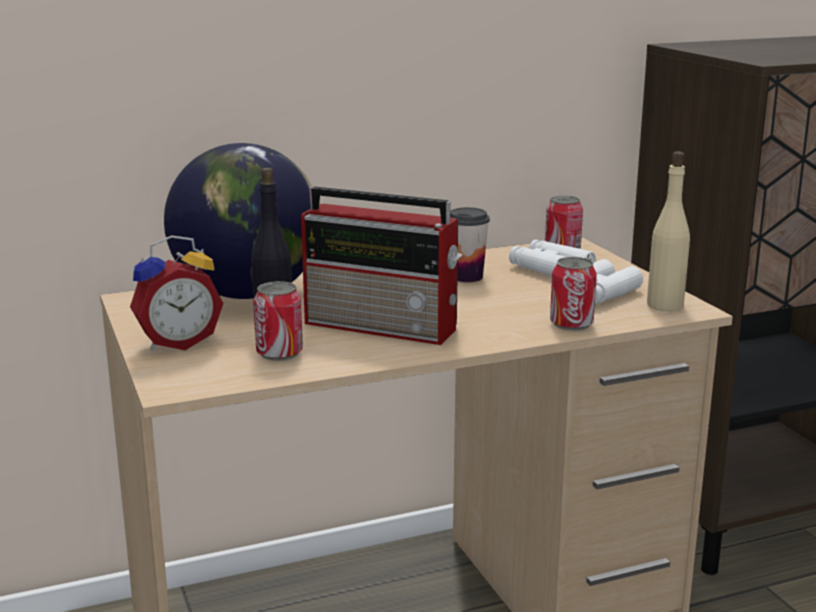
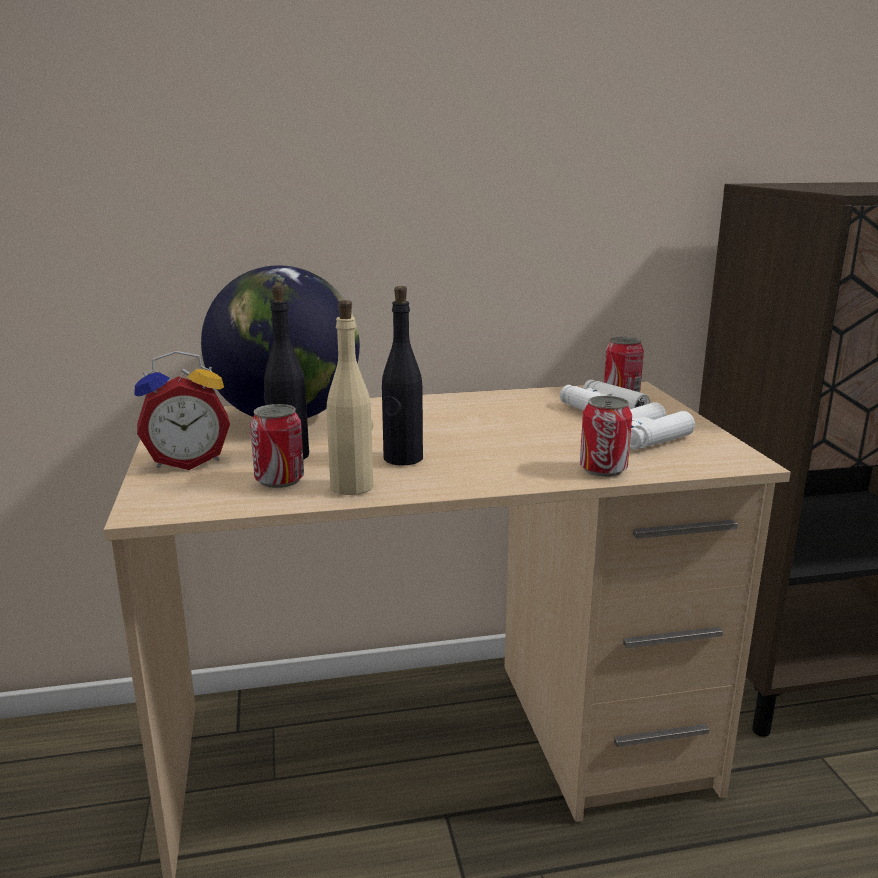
camera: 10 degrees right, 0 degrees up
(384, 326) = (402, 459): radio -> black bottle
(466, 277) = (512, 413): cup -> none
(665, 305) = (715, 455): beige bottle -> beige bottle (352, 486)

